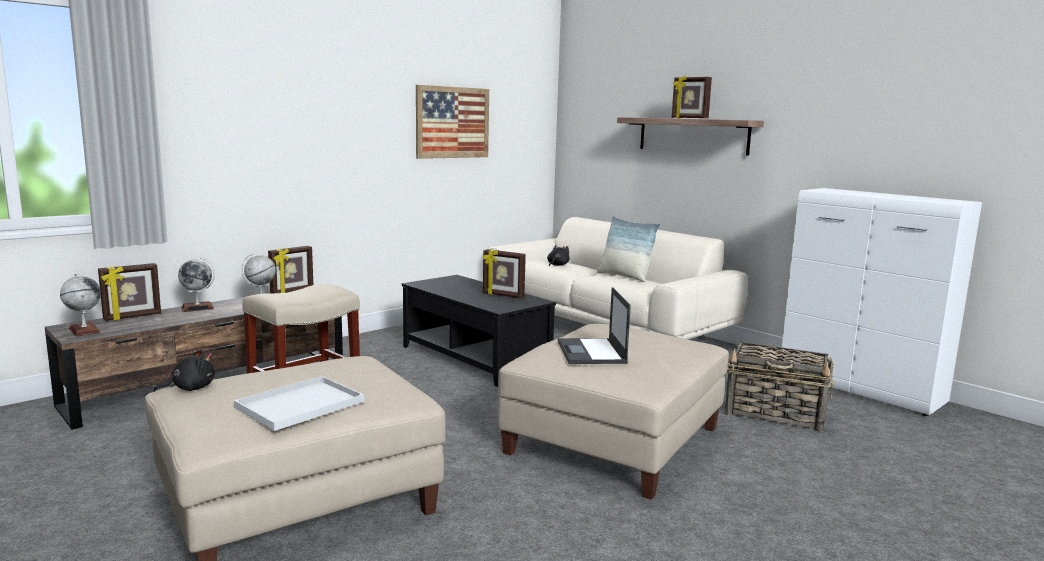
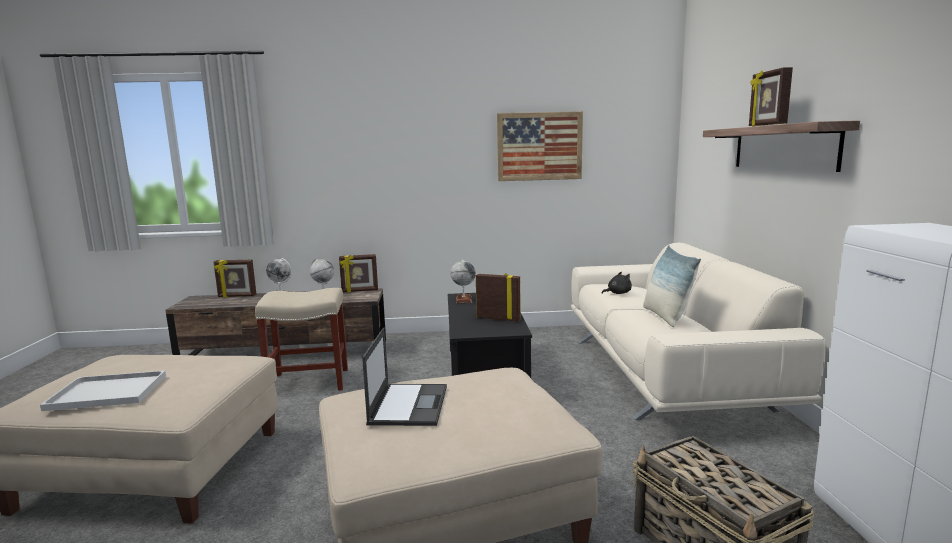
camera: 40 degrees right, 0 degrees up
(84, 330) = (195, 302): globe -> globe (463, 300)
(190, 388) = (116, 359): black plush toy -> none
(503, 295) = (498, 319): picture frame -> picture frame turned 135 degrees clockwise
(591, 352) = (409, 404): laptop -> laptop turned 150 degrees clockwise

